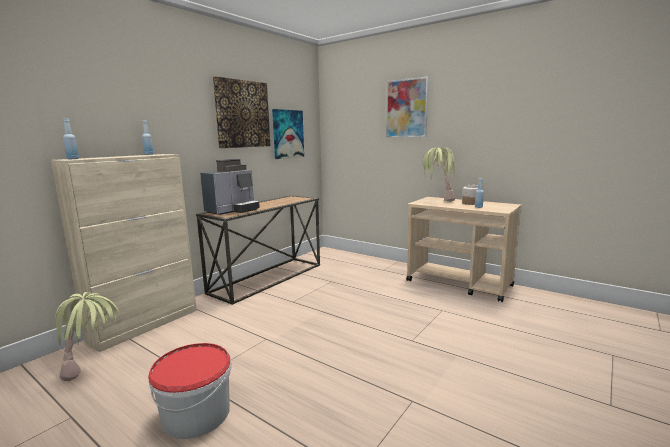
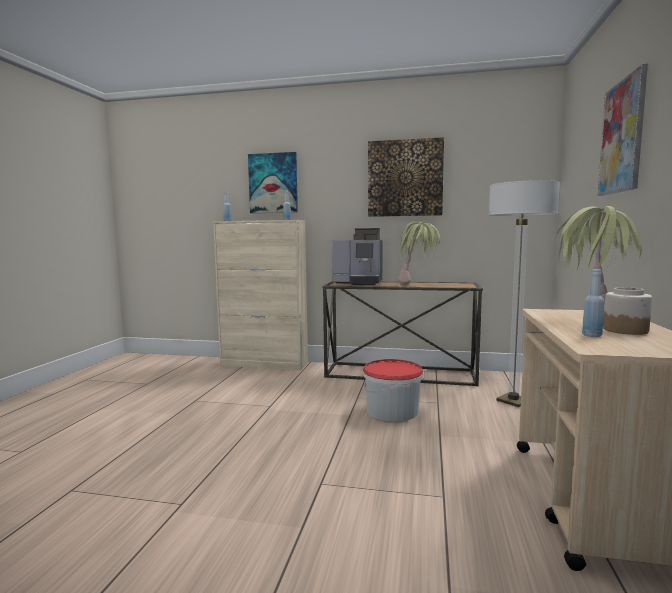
camera: 65 degrees right, 5 degrees down
(94, 370) = (198, 371): potted plant -> potted plant (418, 285)
(196, 413) = (152, 413): bucket -> bucket (392, 410)
(287, 134) = (481, 200): picture -> picture (273, 183)
(351, 264) = (513, 401): none -> floor lamp

